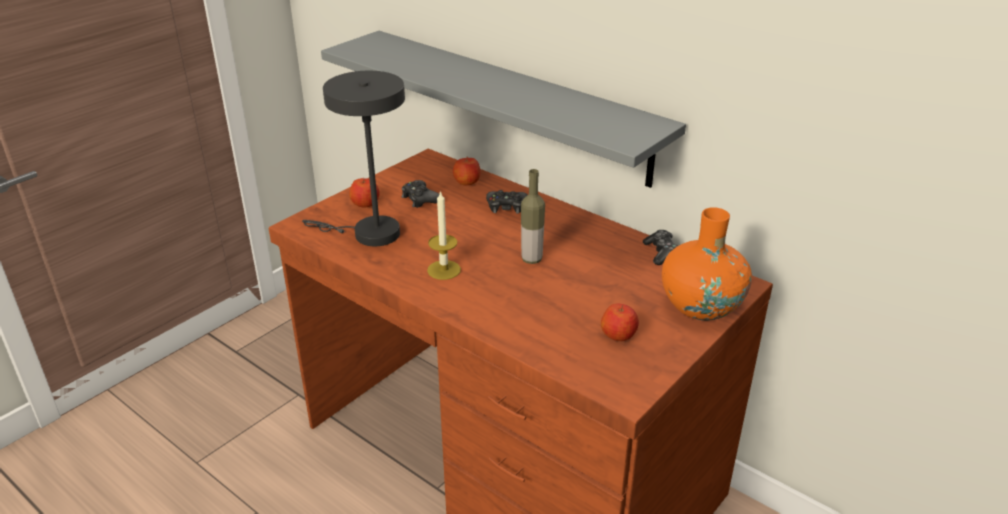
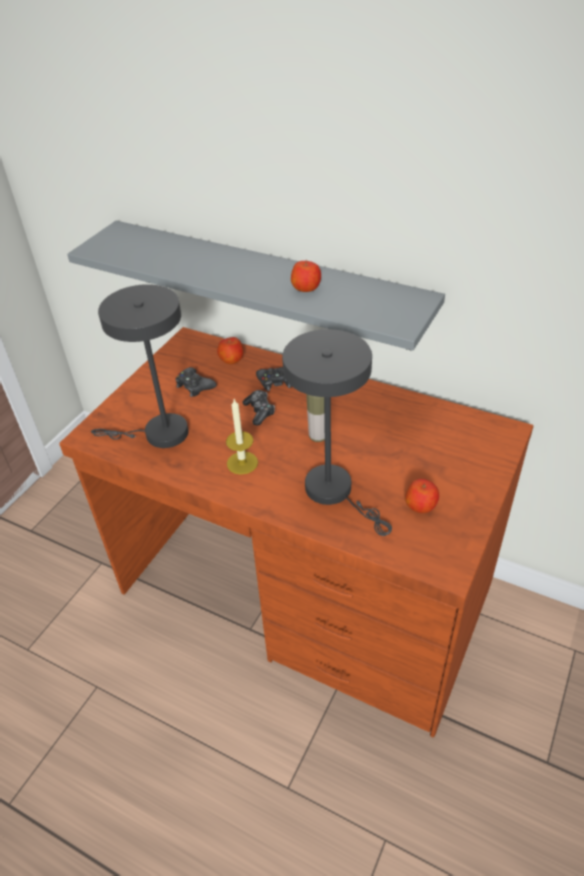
camera: 10 degrees left, 10 degrees up
(365, 203) = (144, 400): apple -> apple (306, 287)
(531, 309) = (335, 491): none -> grey table lamp
(661, 253) = (429, 409): game controller -> game controller (259, 411)
(701, 306) = (481, 461): orange vase -> none

